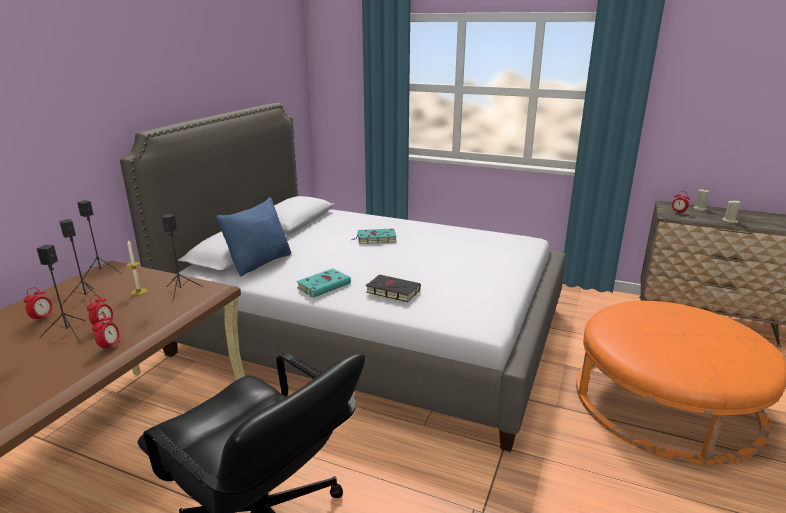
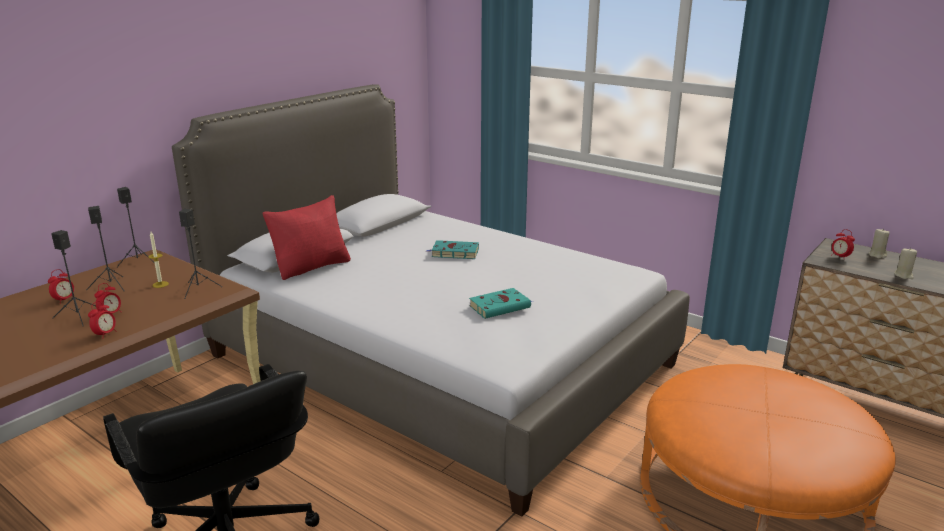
camera: 15 degrees right, 0 degrees up
(260, 263) = (312, 267): blue pillow -> red pillow
(325, 285) = (363, 300): turquoise book -> turquoise book (501, 306)
(391, 291) = (428, 315): black book -> none

